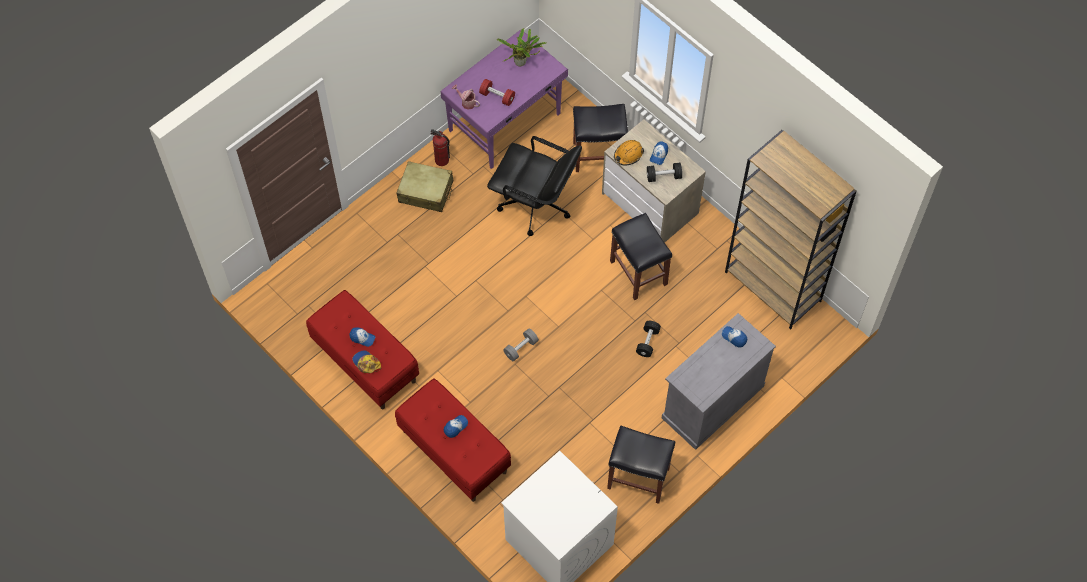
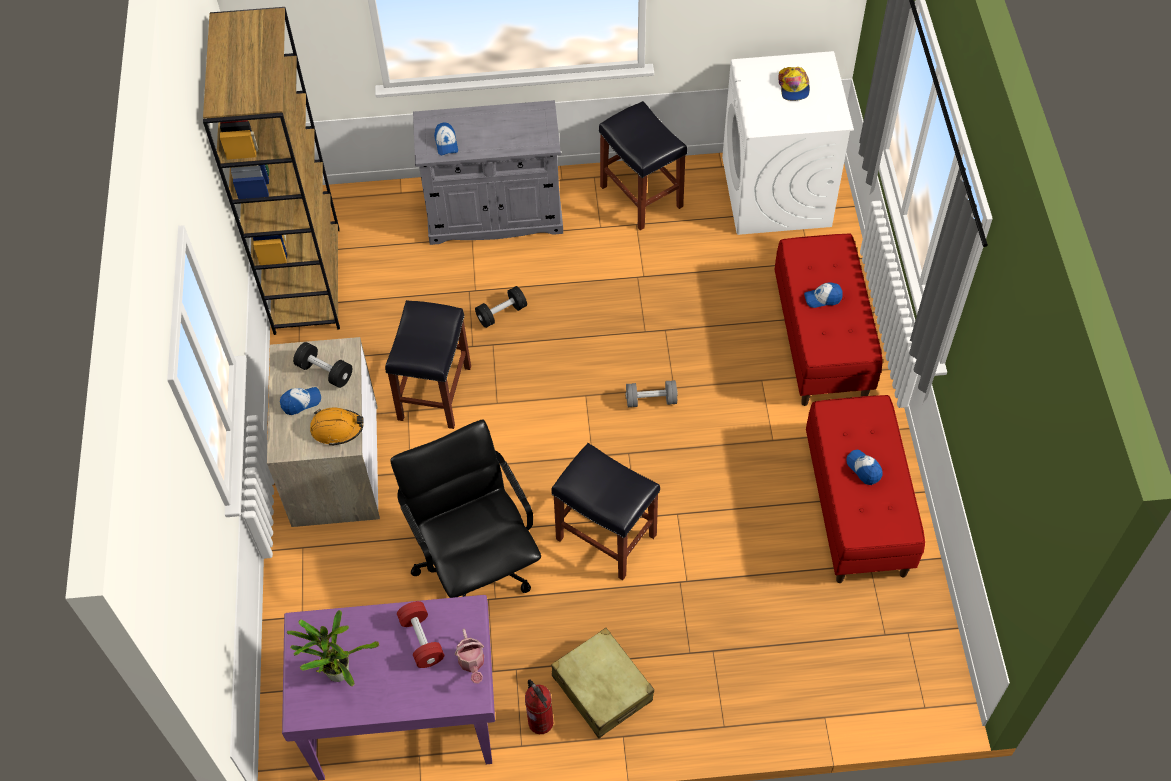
camera: 140 degrees left, 5 degrees down
(366, 363) = (880, 435): cap -> cap (793, 87)
(599, 155) = (330, 574): black stool -> black stool (604, 537)

